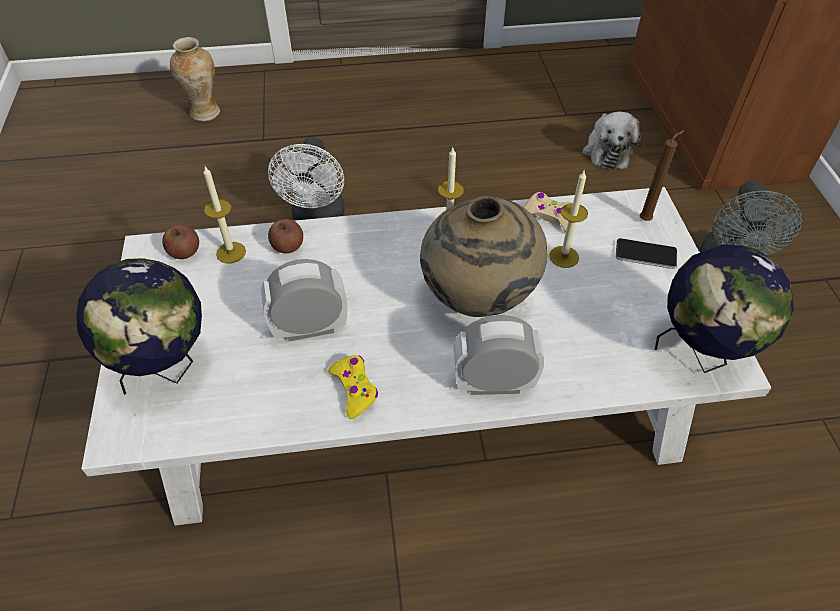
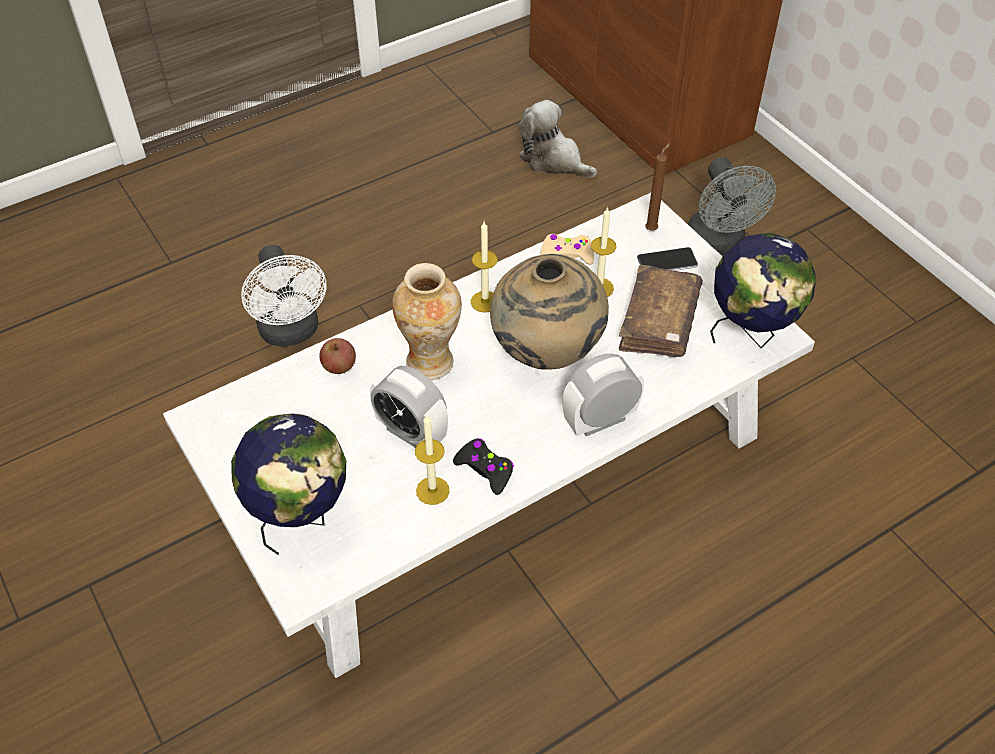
camera: 25 degrees left, 0 degrees up
(184, 252) = (239, 407): apple -> none
(205, 113) = (78, 253): vase -> vase (431, 363)
(231, 252) = (286, 391): candle -> candle (432, 490)
(310, 328) = (411, 433): alarm clock -> alarm clock turned 105 degrees counterclockwise
(354, 389) = (485, 469): yellow game controller -> black game controller
(607, 150) = (553, 160): plush toy -> plush toy turned 150 degrees clockwise
(607, 308) = (659, 321): none -> brown book

